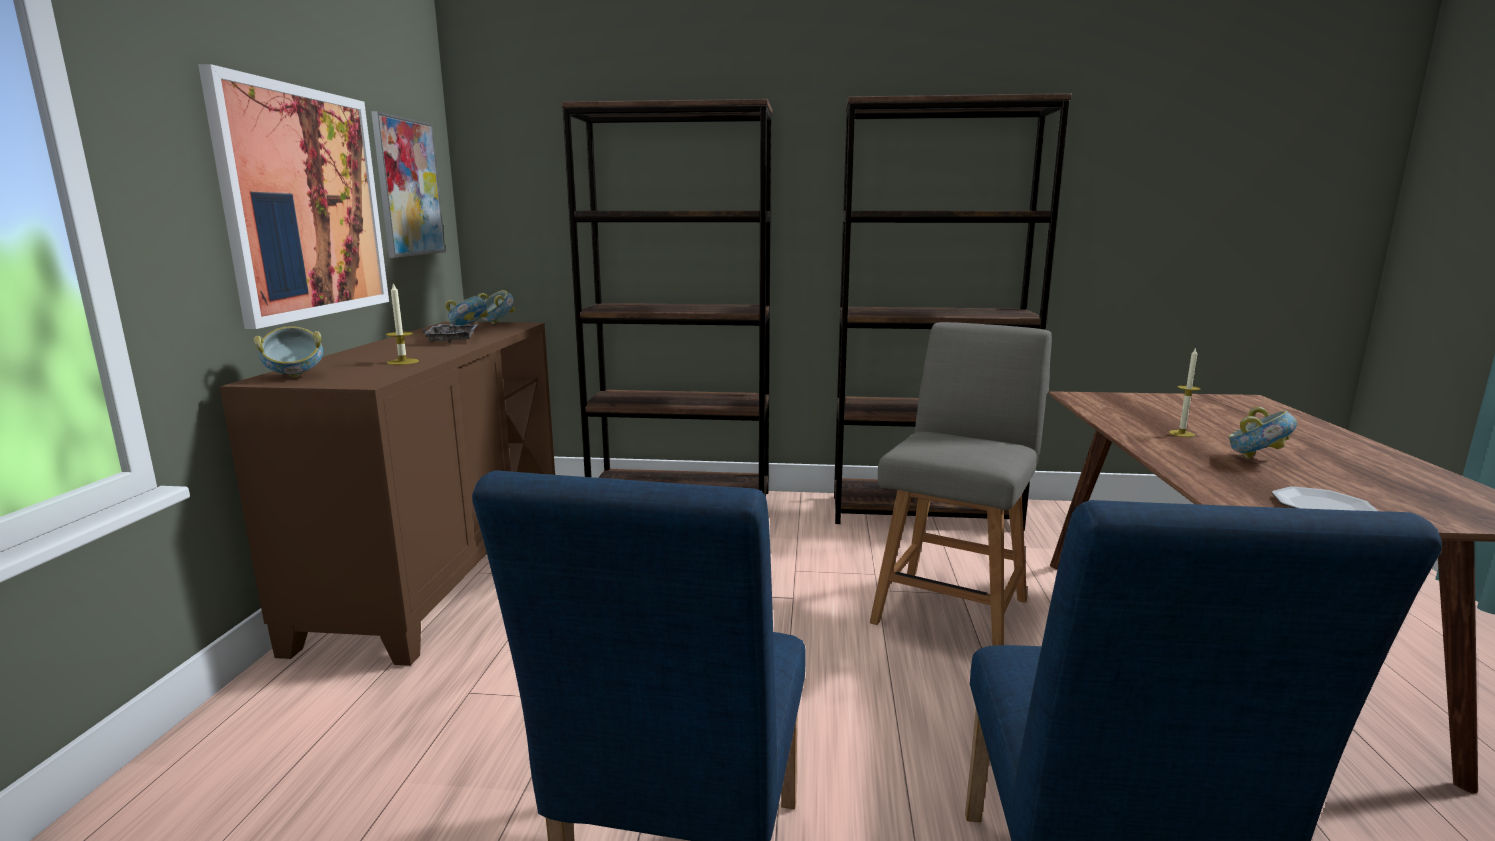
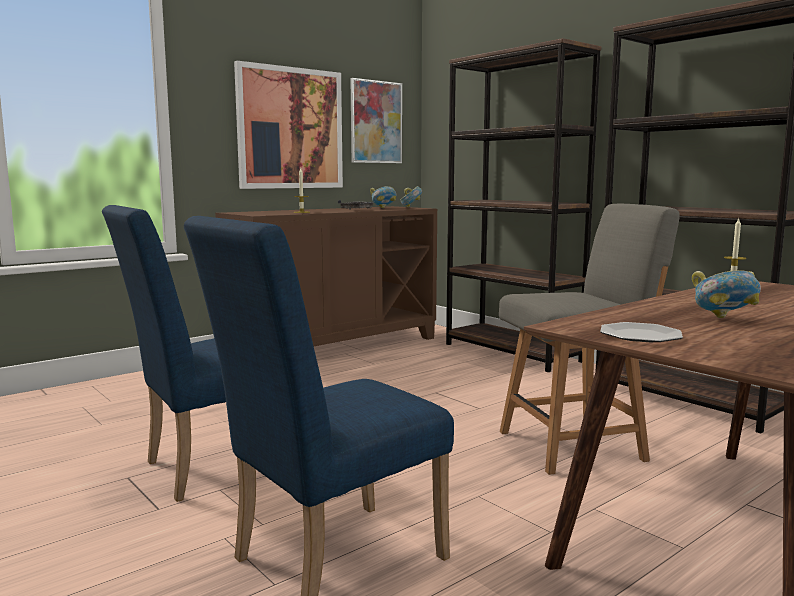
camera: 45 degrees right, 5 degrees down
(294, 376) = (247, 212): bowl -> none

